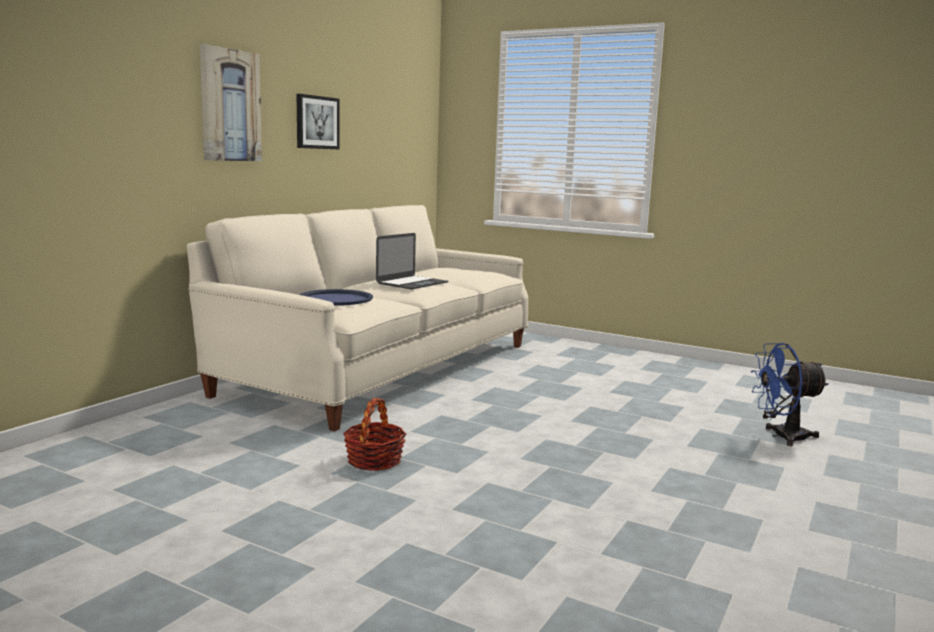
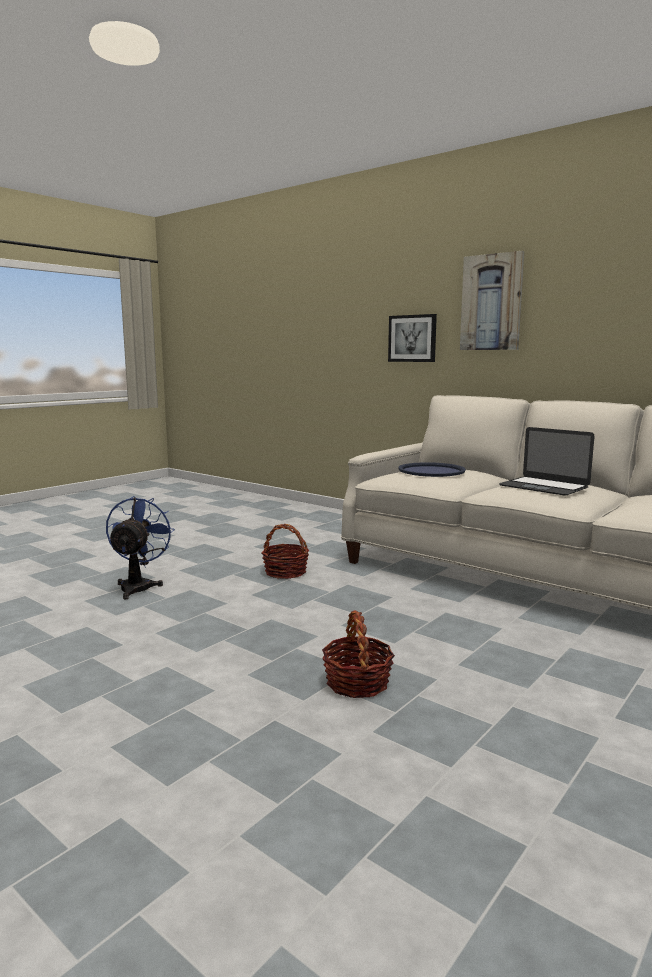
camera: 100 degrees right, 0 degrees up
(316, 122) = (608, 305): picture -> picture (412, 338)
(615, 425) = (357, 683): none -> basket
(782, 436) = (286, 840): blue fan -> blue fan (139, 586)

